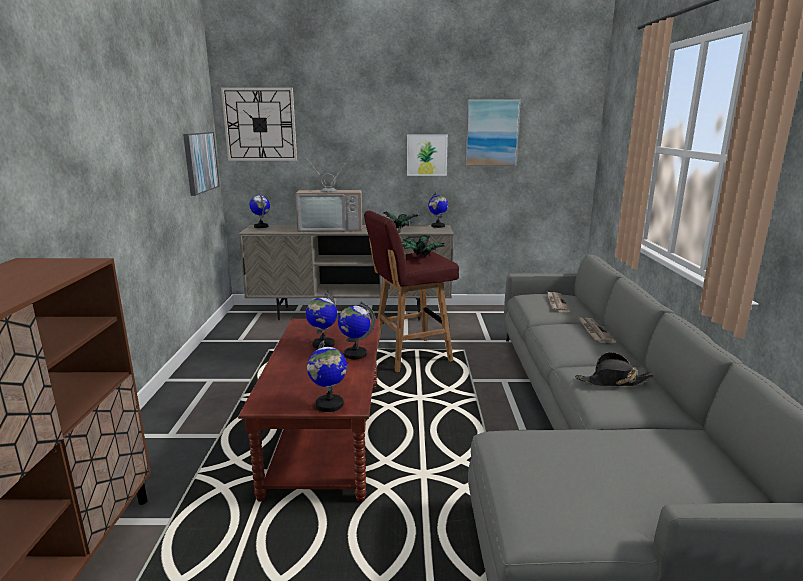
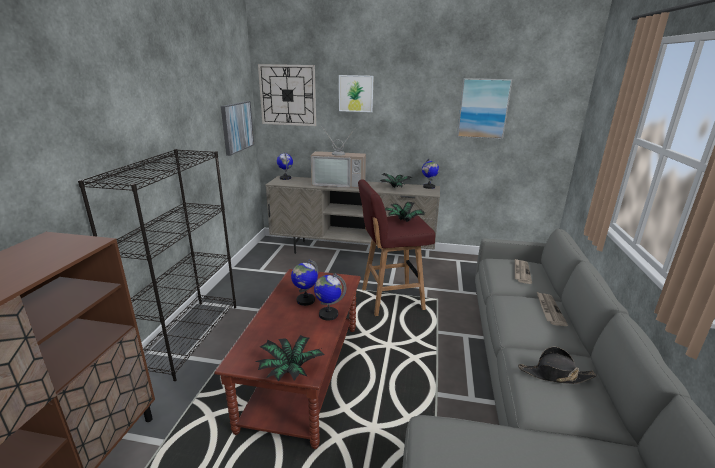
camera: 10 degrees right, 5 degrees up
(167, 414) = (189, 336): none -> black bookcase
(329, 405) = (290, 370): globe -> potted plant
(426, 155) = (424, 125): picture -> picture (356, 93)

